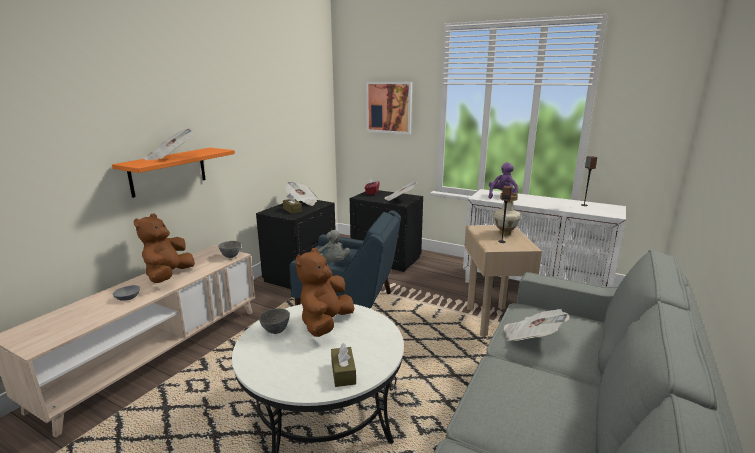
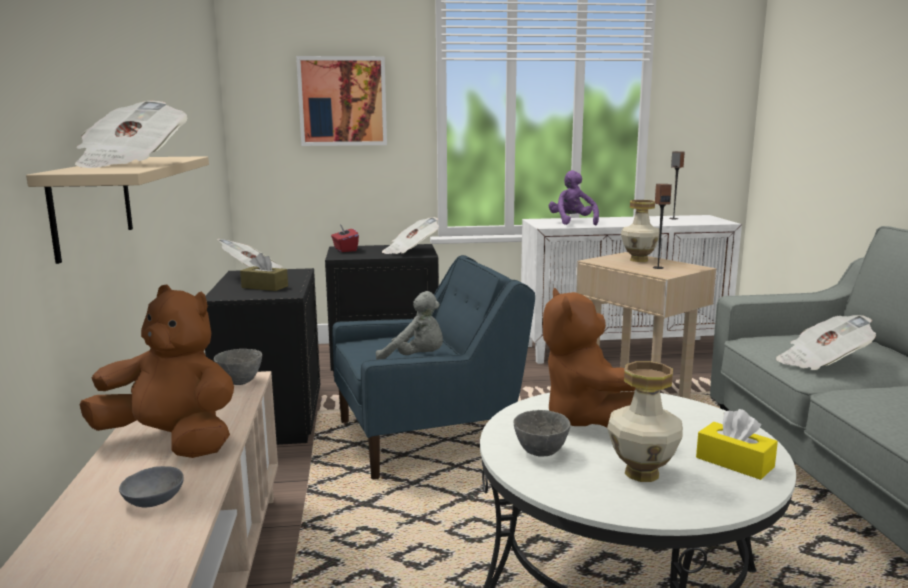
camera: 35 degrees left, 5 degrees down
(168, 171) = (92, 204): orange shelf -> beige shelf
(168, 276) = (172, 441): brown plush toy -> brown plush toy turned 135 degrees clockwise
(293, 359) = (642, 473): none -> vase
(343, 373) = (734, 462): brown tissue box -> yellow tissue box

